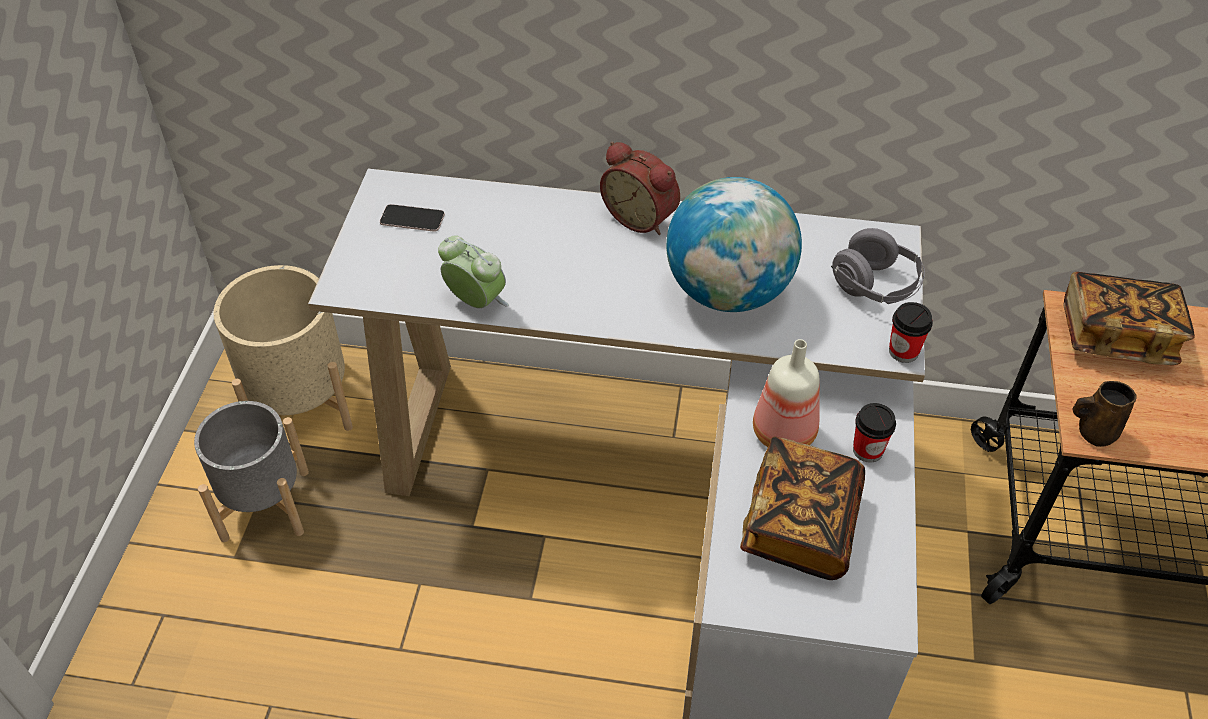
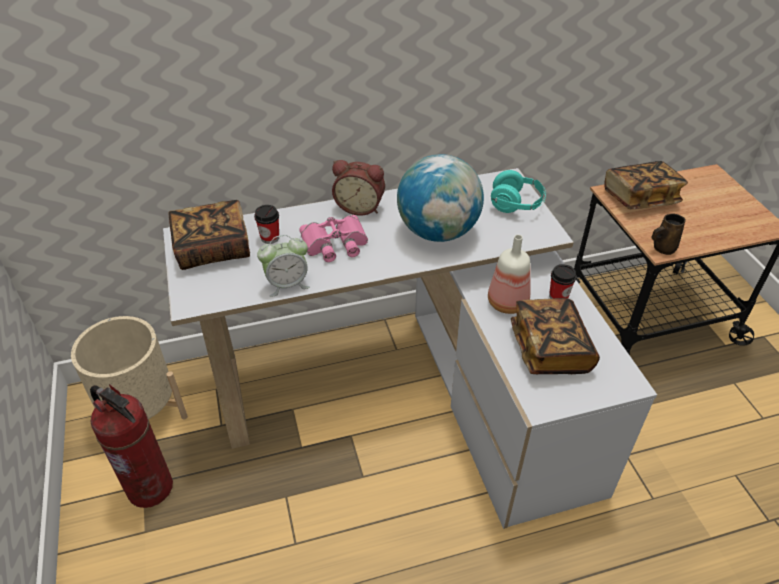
camera: 25 degrees left, 5 degrees down
(265, 504) = (150, 488): grey planter -> fire extinguisher
(412, 219) = (213, 249): phone -> book
(476, 302) = (287, 284): alarm clock -> alarm clock turned 150 degrees clockwise
(573, 263) = (335, 244): none -> pink binoculars
(875, 286) = (516, 205): grey headphones -> turquoise headphones
(903, 351) = (554, 233): cup -> cup (270, 238)

